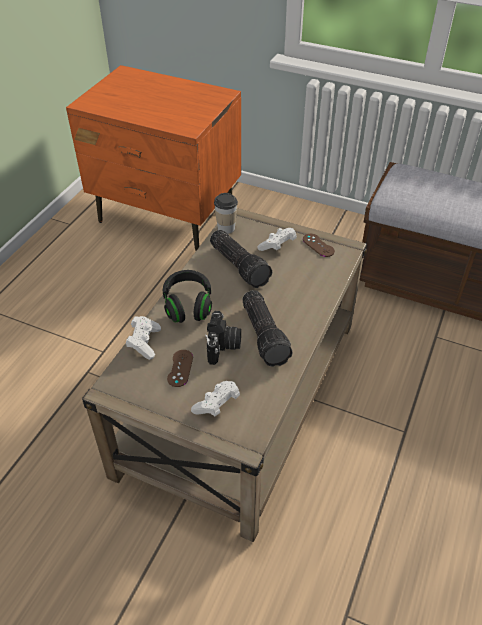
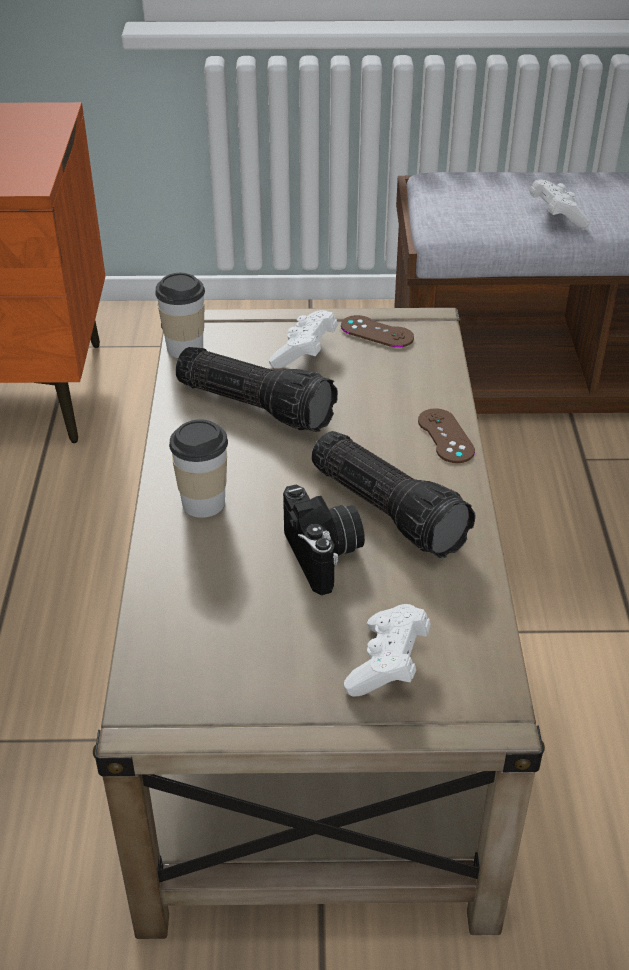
camera: 25 degrees left, 5 degrees down
(144, 343) = (160, 600): white game controller -> white game controller (556, 216)
(180, 368) = (267, 623): brown game controller -> brown game controller (445, 436)
(188, 305) = (203, 503): black headphones -> cup

